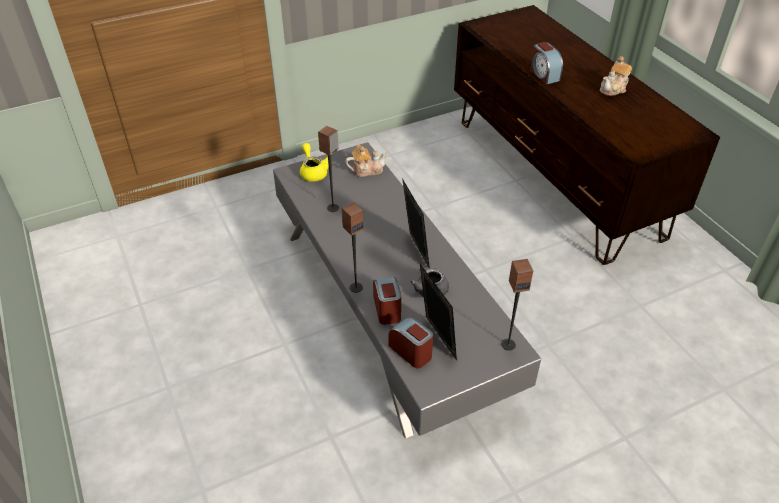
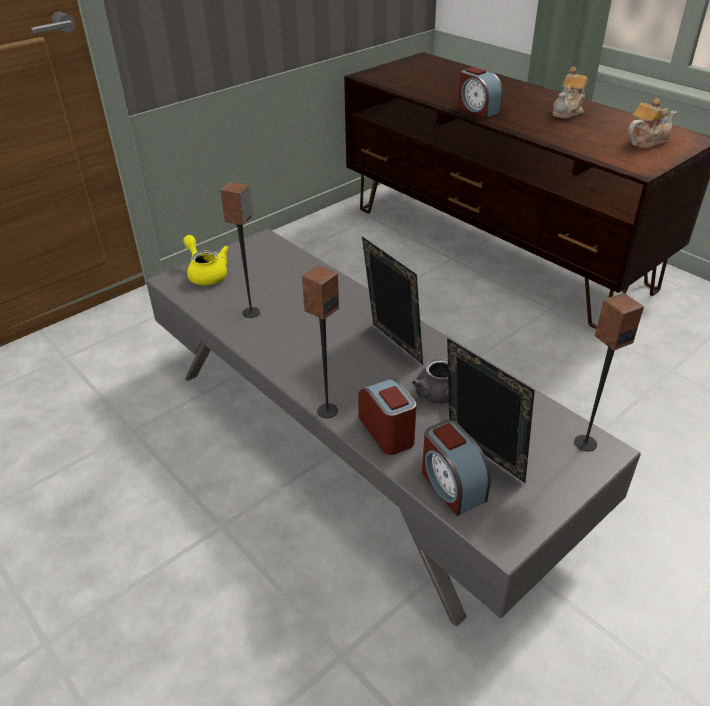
camera: 15 degrees left, 5 degrees down
(366, 170) = (280, 260): teapot -> teapot (646, 141)
(411, 351) = (451, 485): alarm clock -> alarm clock turned 150 degrees counterclockwise

